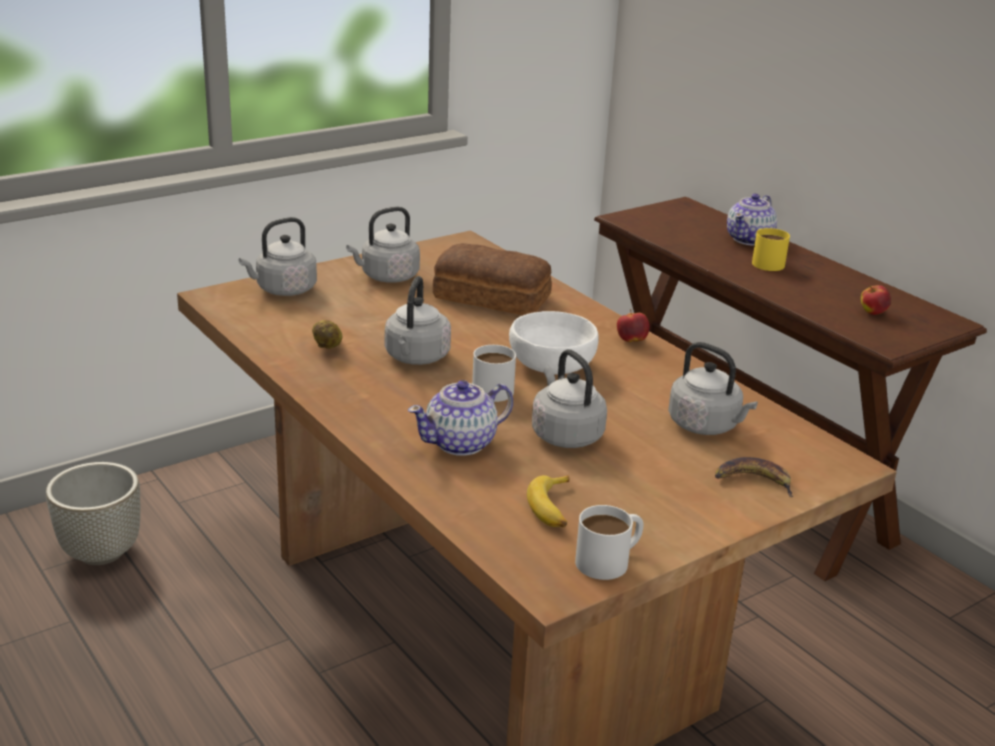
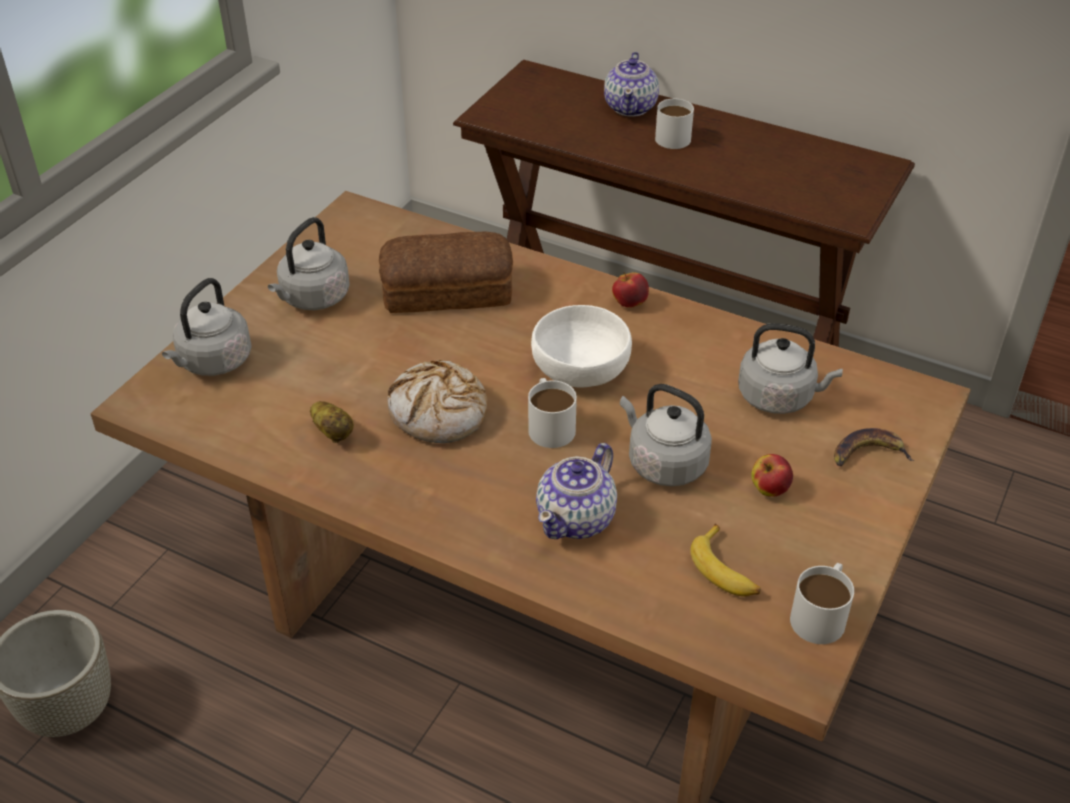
camera: 25 degrees left, 15 degrees up
(416, 358) = (439, 413): grey kettle -> bread
(768, 262) = (670, 135): yellow mug -> white mug
(872, 313) = (810, 177): apple -> apple (769, 489)

